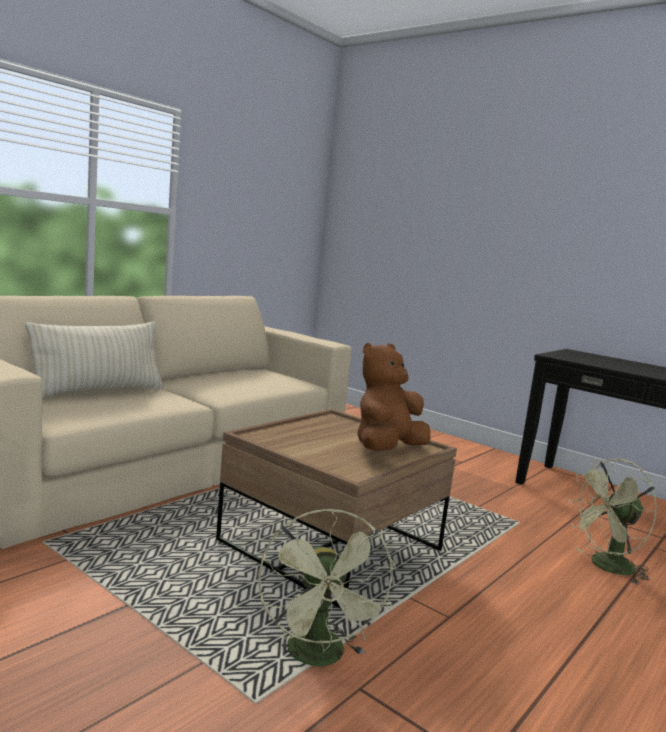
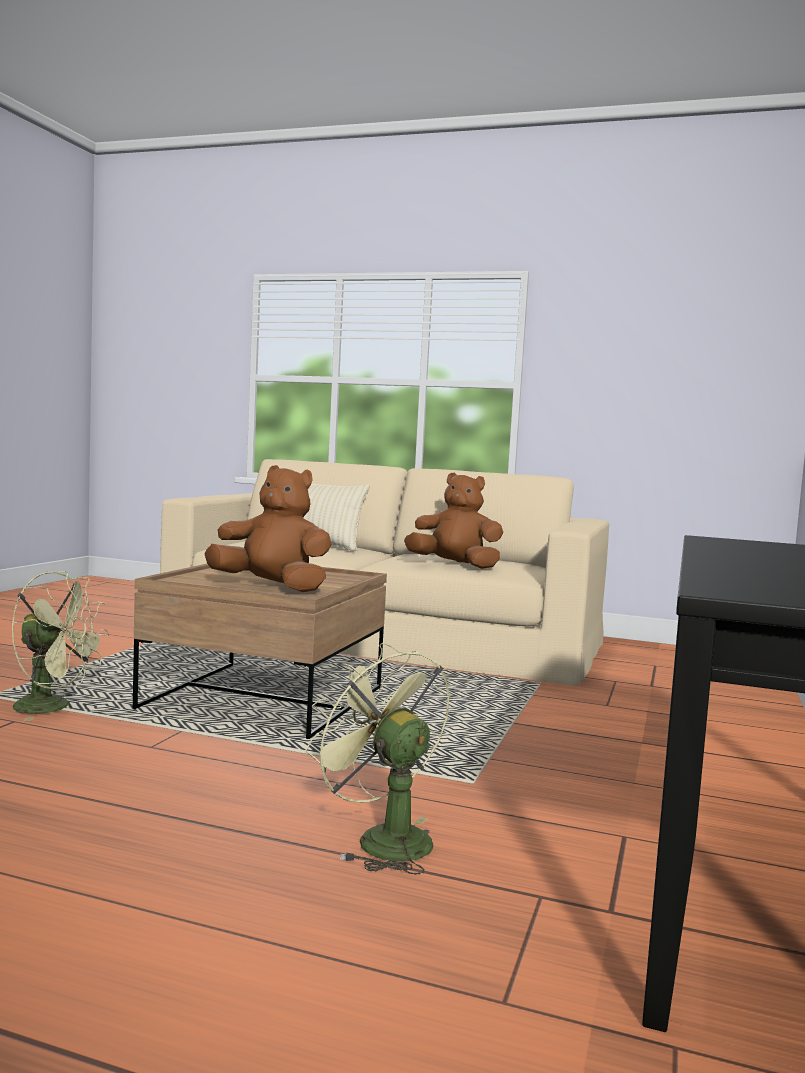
camera: 70 degrees right, 5 degrees down
(258, 384) = (455, 565): none -> brown plush toy
(319, 658) = (53, 708): green fan -> green fan turned 135 degrees counterclockwise

